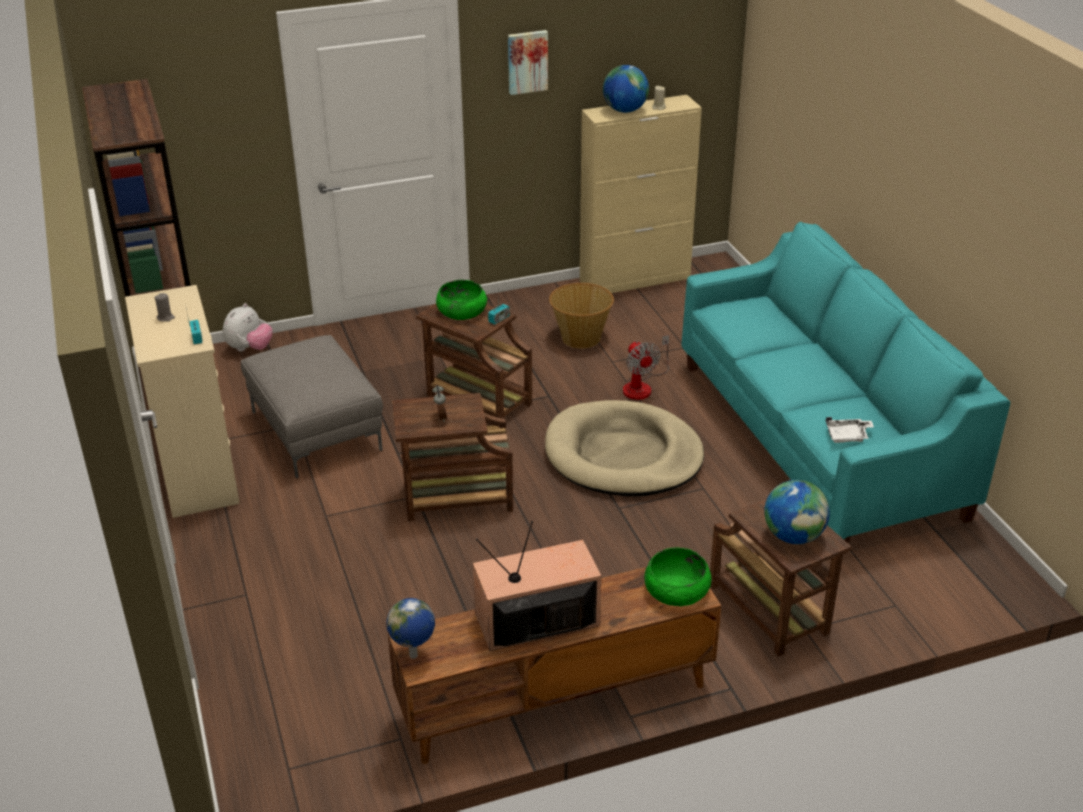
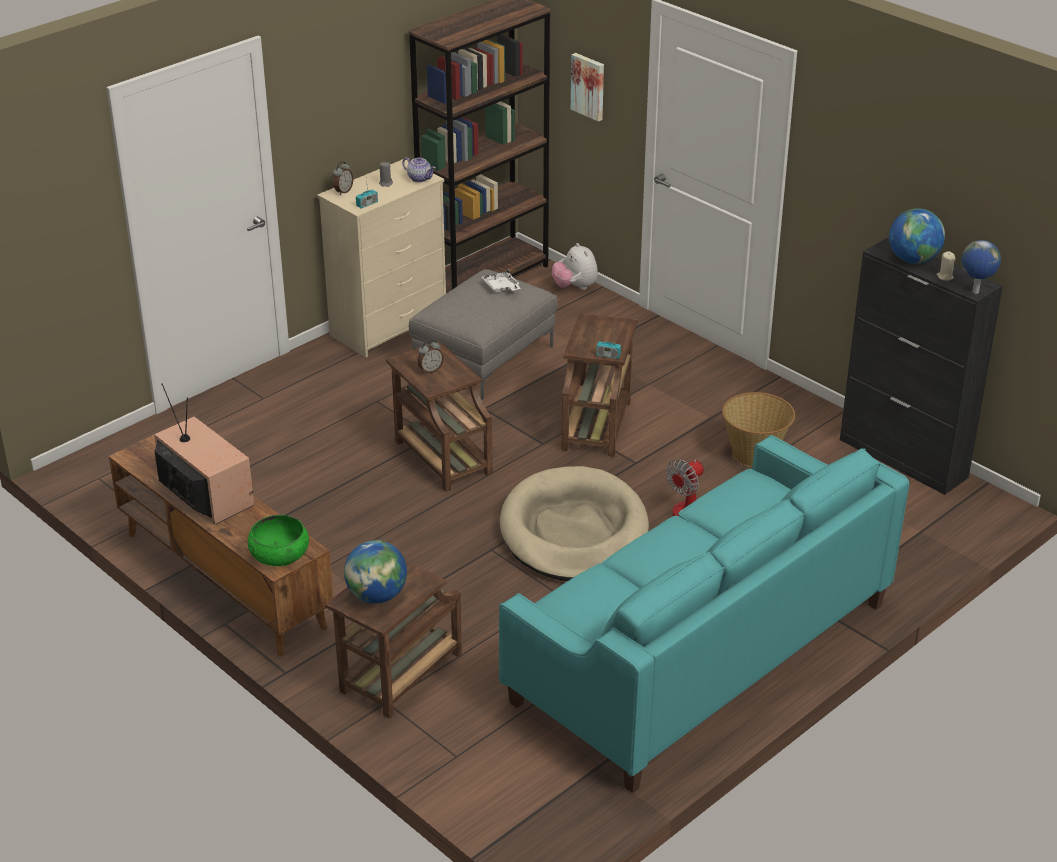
camera: 65 degrees right, 0 degrees up
(151, 346) = (343, 191): none -> alarm clock
(180, 297) = (420, 178): none -> teapot
(249, 349) = (575, 287): plush toy -> plush toy turned 60 degrees clockwise
(414, 656) = (140, 449): globe -> globe (975, 292)
(461, 311) = (605, 333): green bowl -> none
(527, 61) = (849, 156): picture -> picture (589, 86)
(635, 279) = (903, 459): beige cabinet -> black cabinet
(847, 436) = (573, 606): white tray -> white tray (501, 287)

